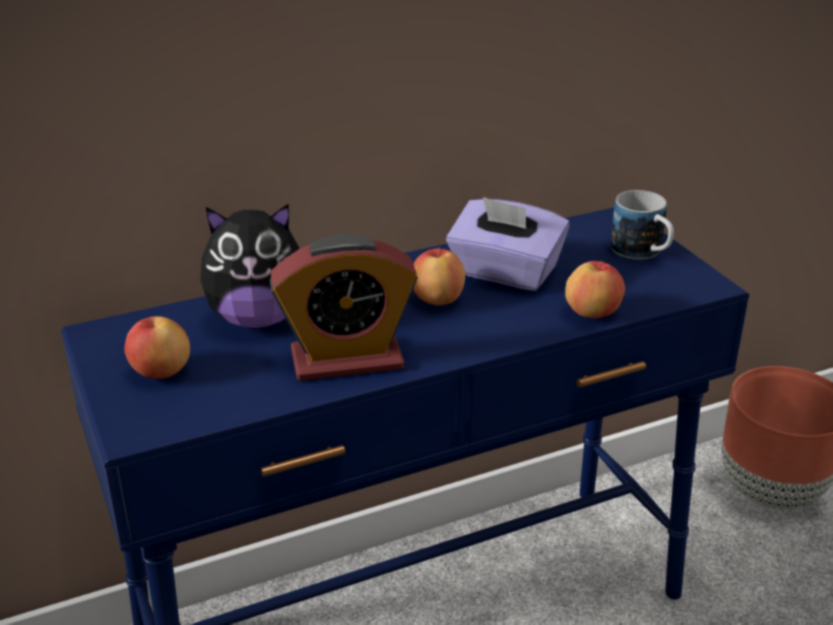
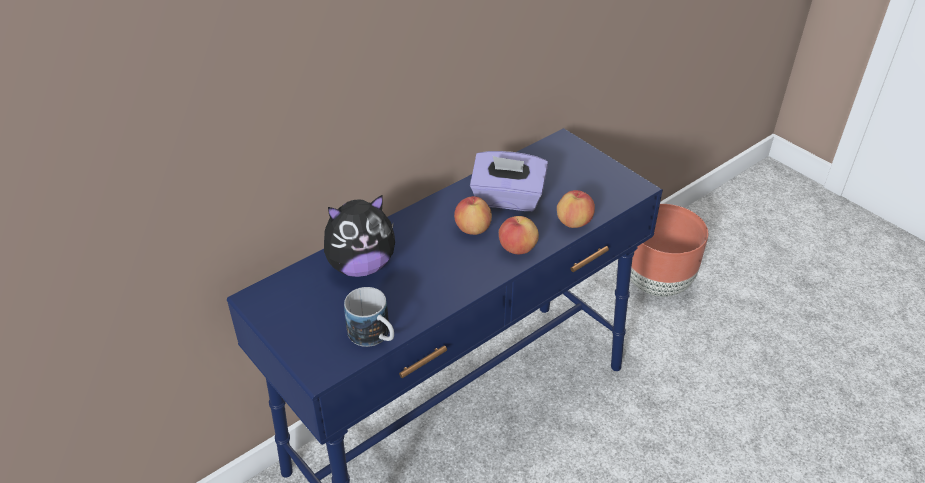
camera: 15 degrees left, 10 degrees up
(160, 372) = (315, 321): apple -> apple (517, 249)
(347, 359) = (434, 288): alarm clock -> none
(643, 253) = (589, 168): mug -> mug (374, 337)

